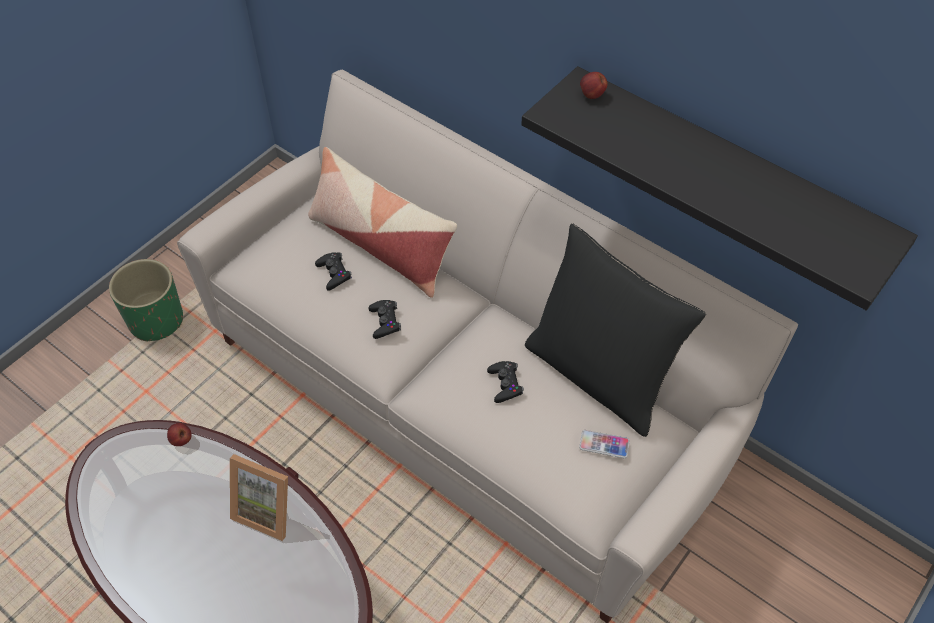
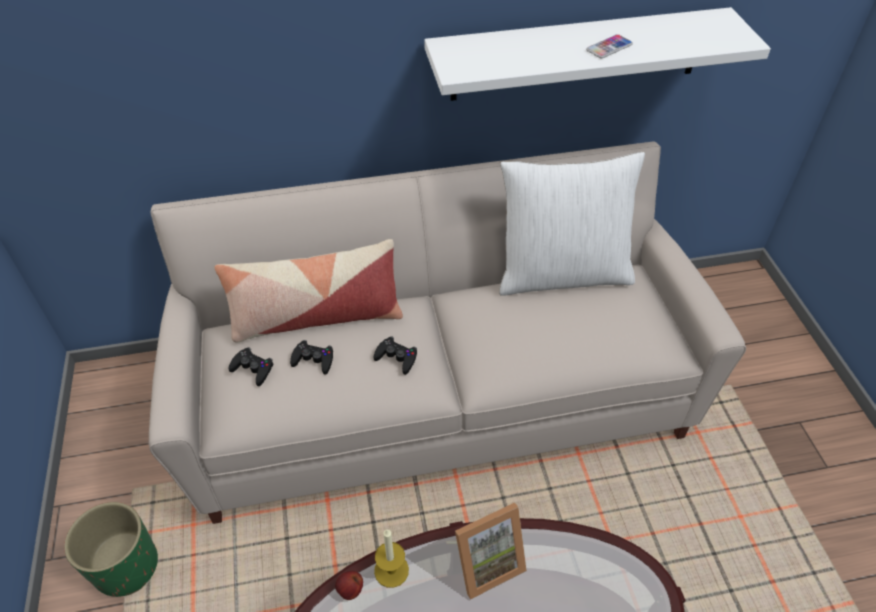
camera: 50 degrees left, 5 degrees down
(215, 454) = (391, 570): none -> candle
(505, 384) = (526, 325): black game controller -> black game controller (253, 369)
(591, 95) = (463, 47): apple -> none
(599, 374) = (562, 273): black pillow -> white pillow
(604, 444) = (625, 306): phone -> phone (609, 47)
(727, 174) = (577, 55): black shelf -> white shelf

